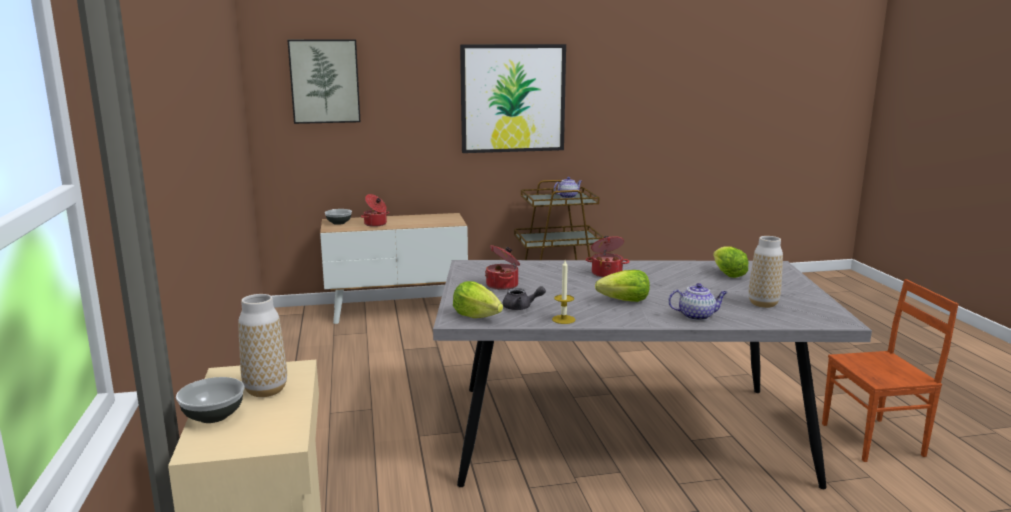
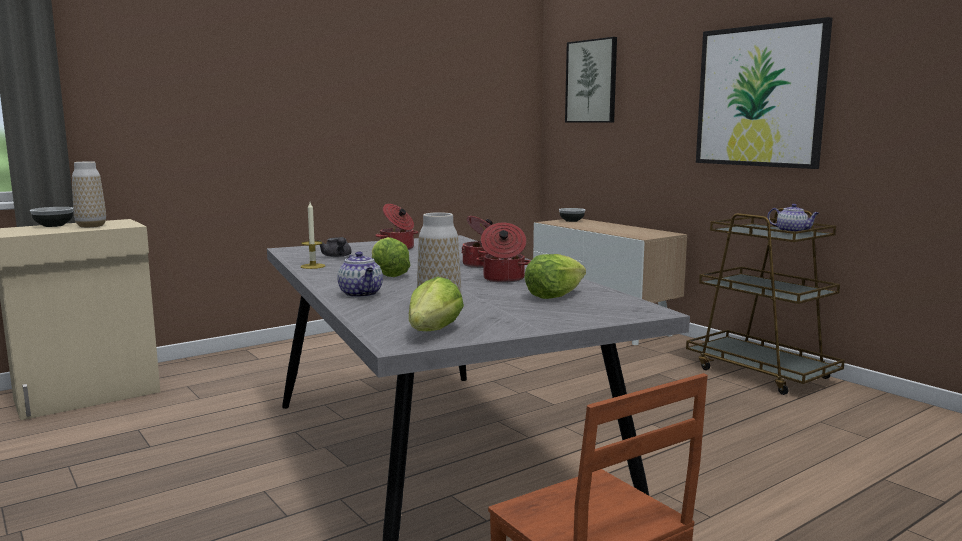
camera: 65 degrees right, 5 degrees down
(376, 224) = (587, 226): cooking pot -> cooking pot (503, 279)
(476, 316) = (302, 251): lettuce -> lettuce (434, 332)

